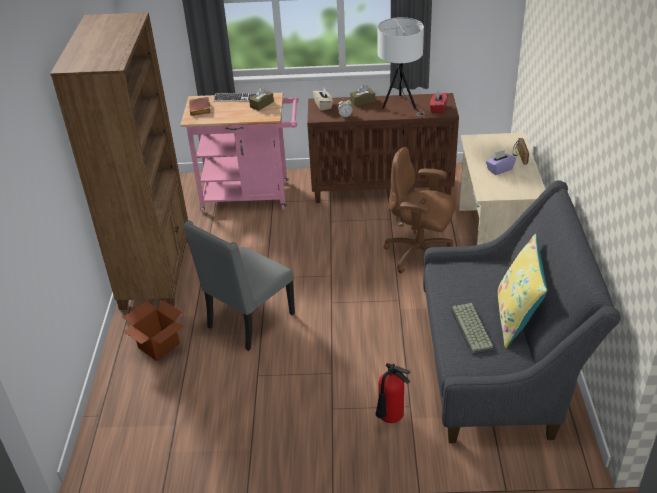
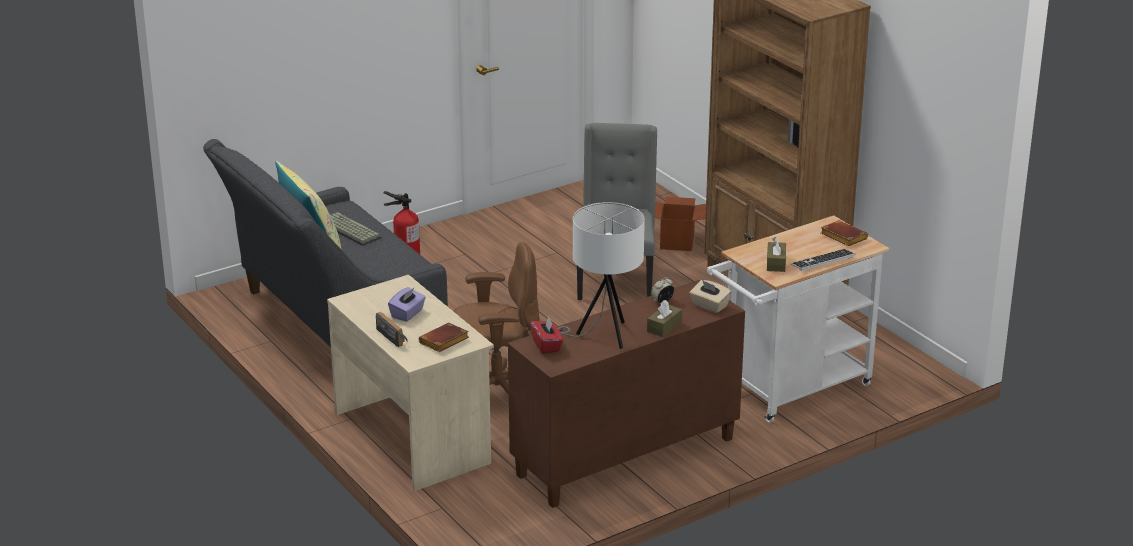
camera: 145 degrees right, 10 degrees down
(251, 196) = (789, 391): pink cart -> white cart
(489, 144) = (444, 342): none -> brown book

